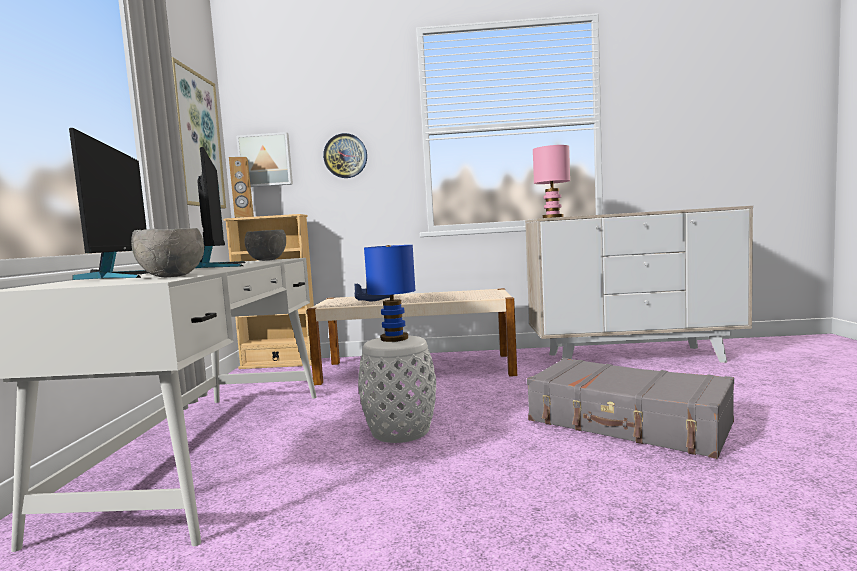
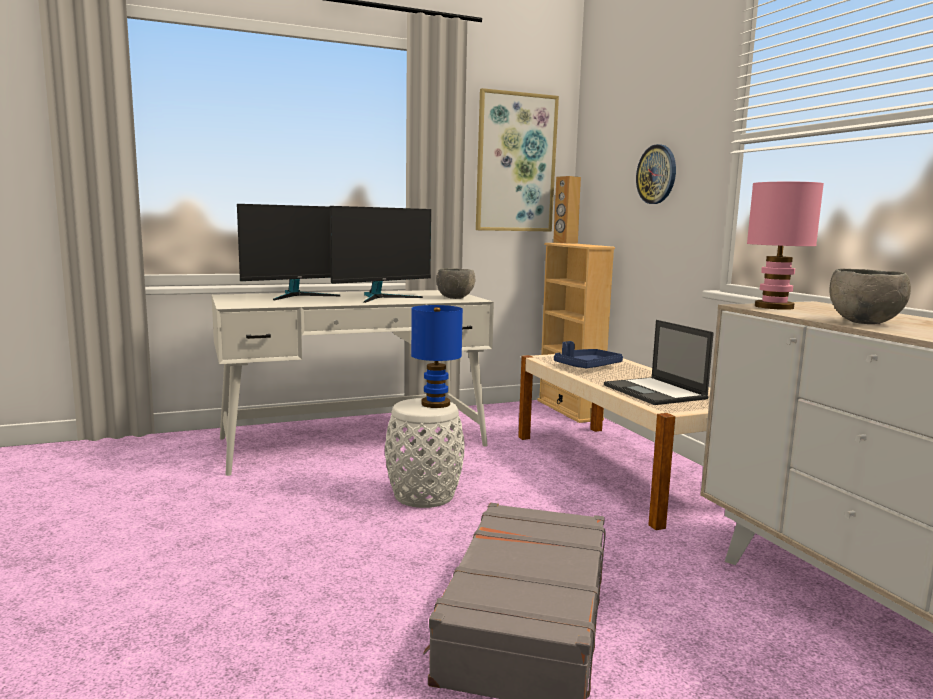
camera: 65 degrees right, 5 degrees up
(173, 276) = (266, 304): grey bowl -> grey bowl (865, 323)
(265, 160) = (597, 178): picture -> none
(458, 296) = (655, 392): none -> laptop

